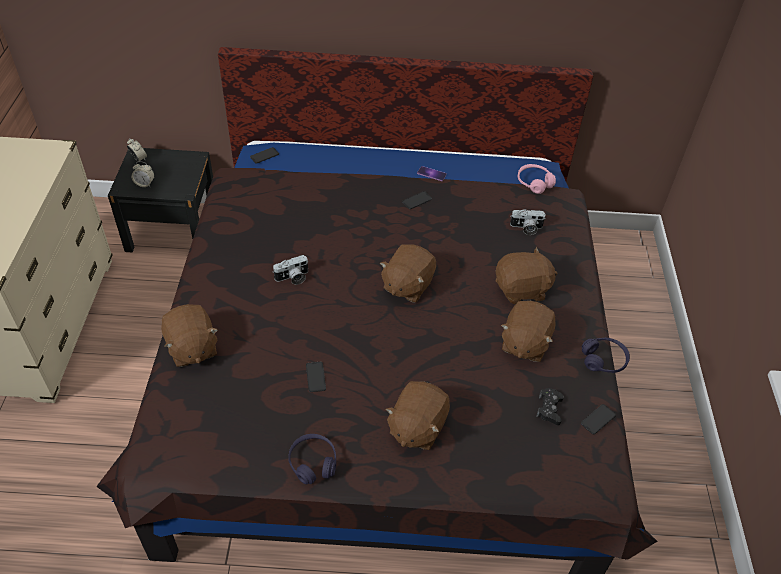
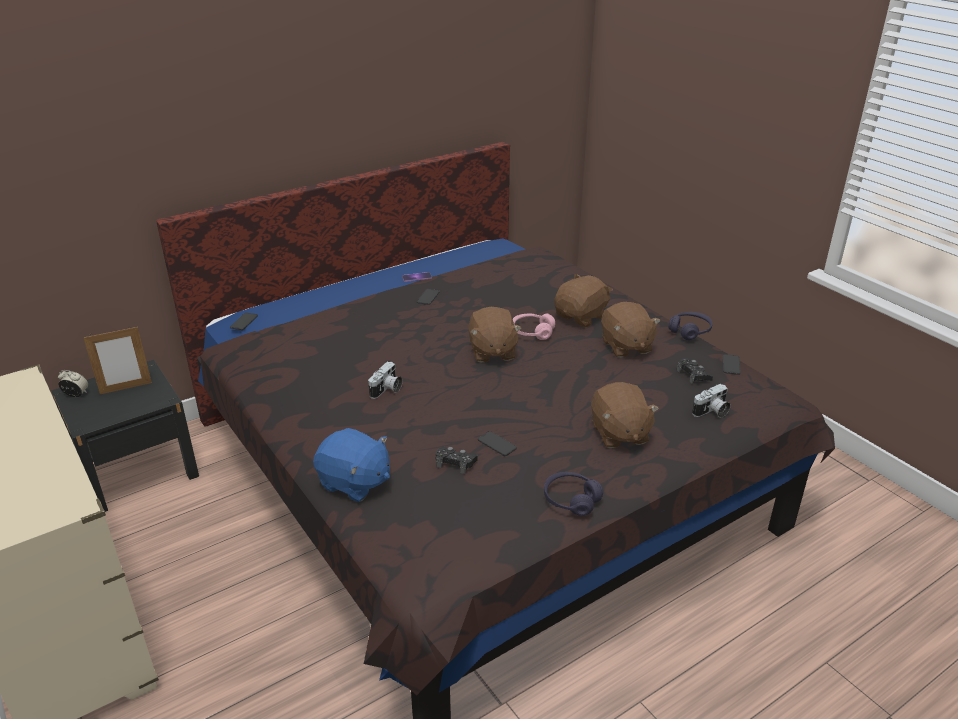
camera: 35 degrees left, 15 degrees down
(145, 184) = (109, 411): alarm clock -> none
(170, 169) = (126, 388): none -> picture frame
(192, 348) = (354, 483): brown plush toy -> blue plush toy
(270, 375) = (455, 463): none -> black game controller
(526, 228) = (536, 280): camera -> camera (712, 412)
(534, 183) = (505, 252): pink headphones -> pink headphones (532, 332)

